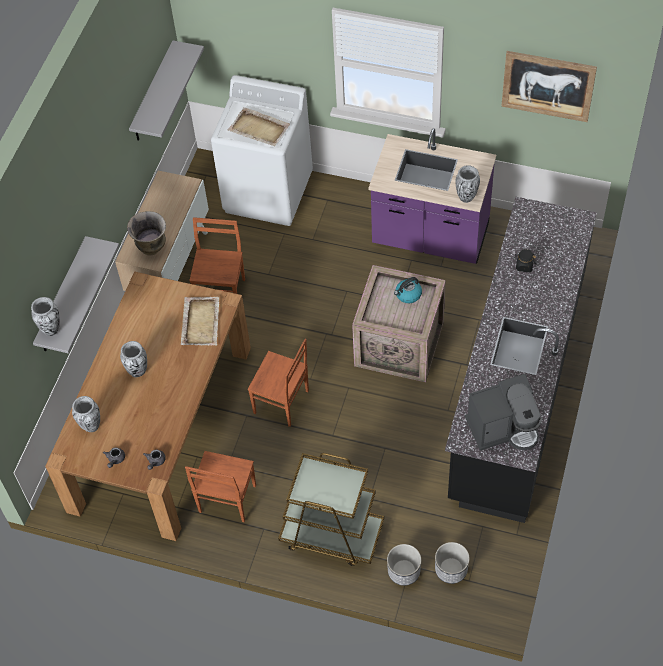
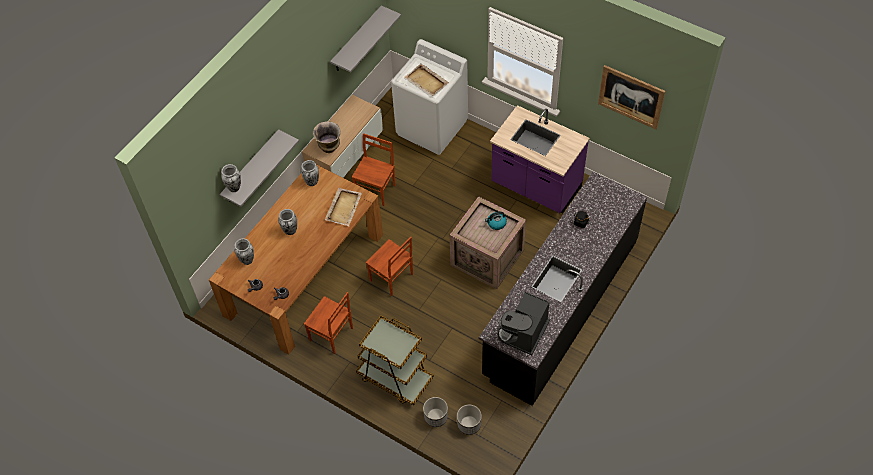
camera: 15 degrees right, 0 degrees up
(226, 499) = (331, 335): brown chair -> brown chair turned 90 degrees counterclockwise
(466, 197) = (557, 163): vase -> vase (312, 182)
(503, 428) = (524, 333): coffee machine -> coffee machine turned 120 degrees clockwise

